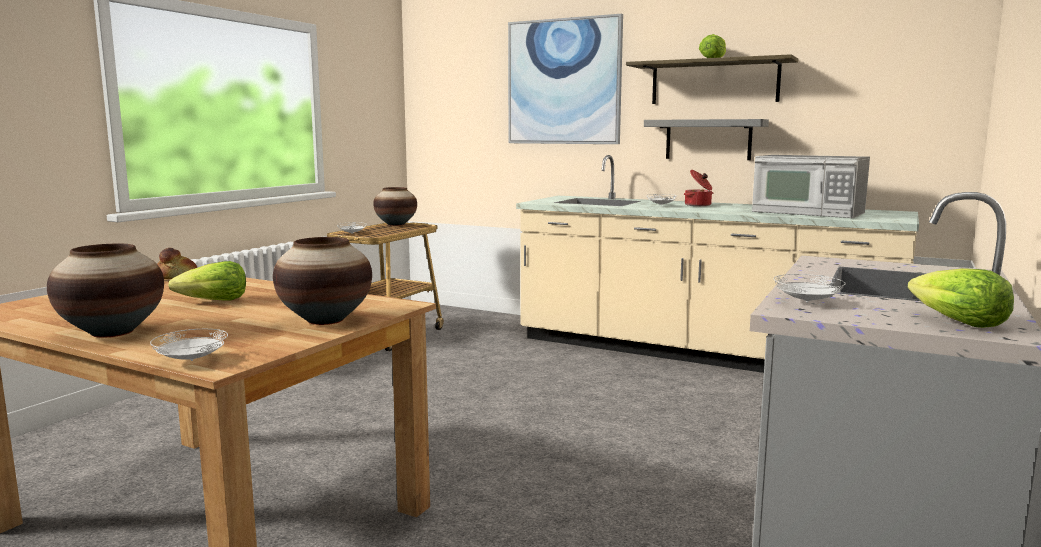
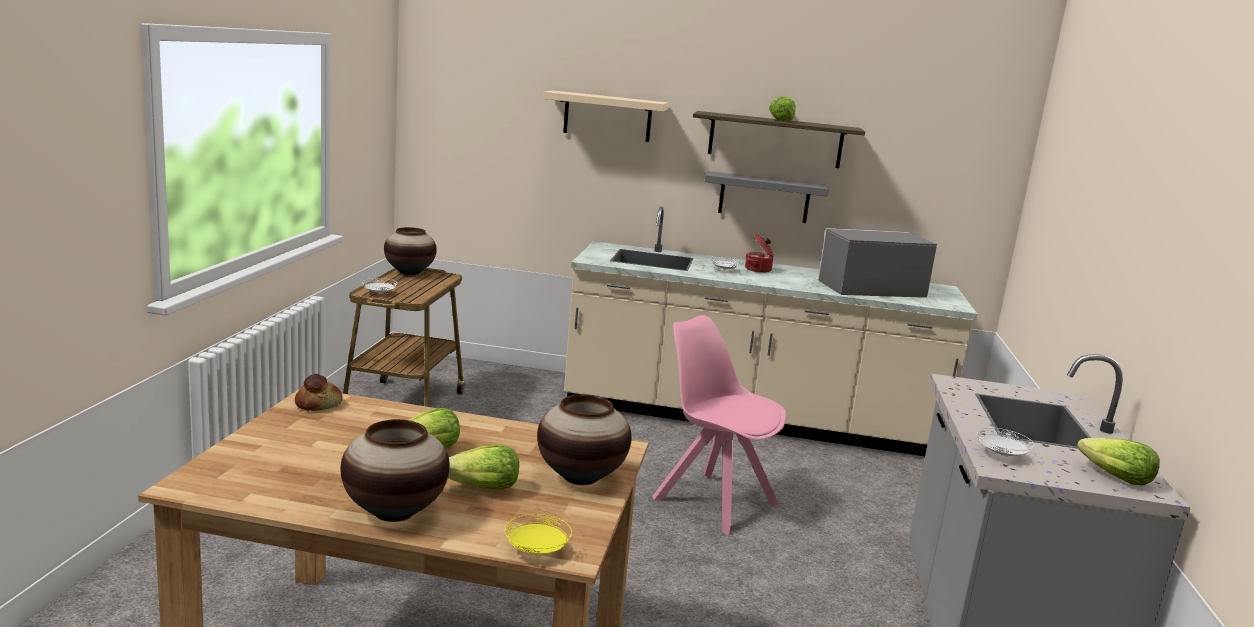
camera: 20 degrees left, 5 degrees up
(192, 361) = (537, 551): white plate -> yellow plate
(218, 323) = (481, 488): none -> lettuce
(564, 82) = (607, 116): picture -> beige shelf
(611, 412) = (713, 500): none -> pink chair
(807, 212) = (870, 288): microwave -> microwave turned 150 degrees clockwise

